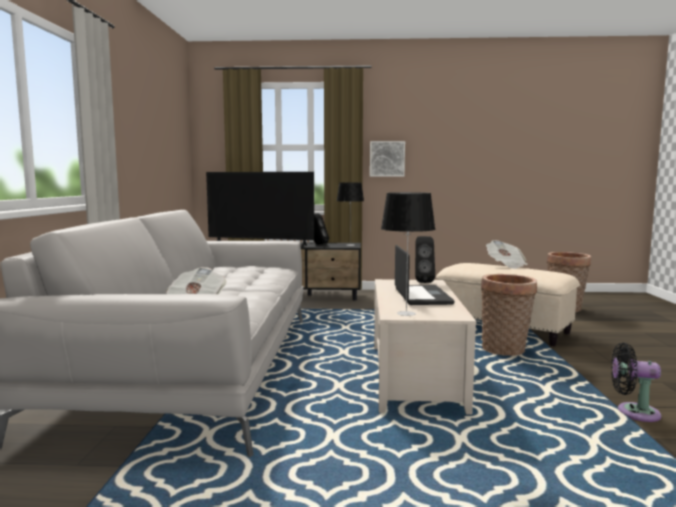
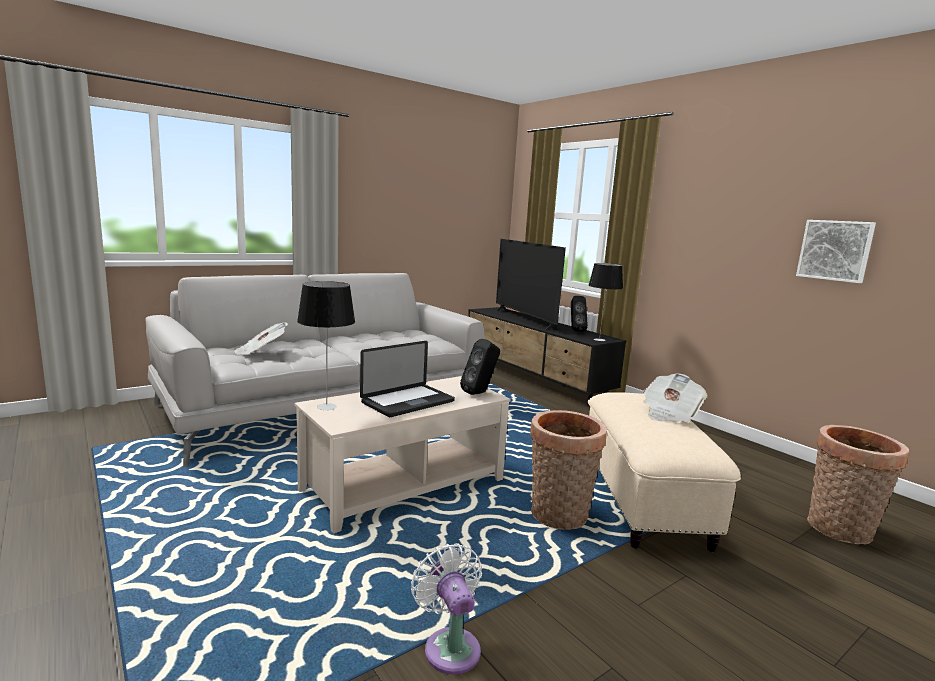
camera: 50 degrees right, 5 degrees up
(387, 159) = (684, 238): picture -> picture (835, 250)
(633, 412) = (450, 646): black fan -> white fan

